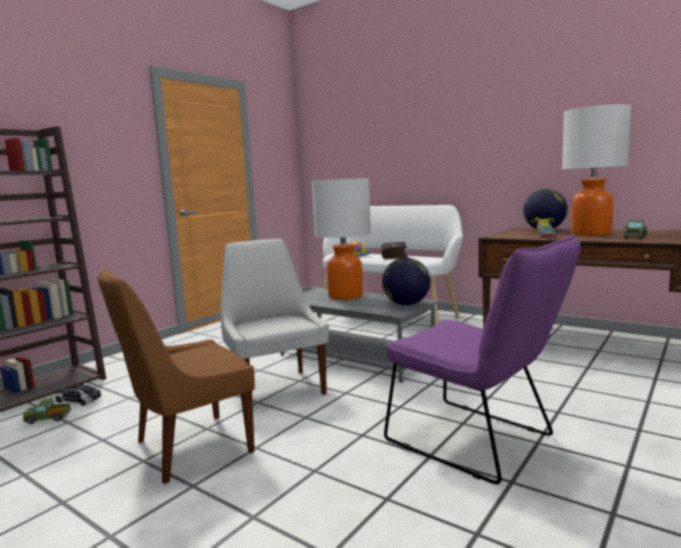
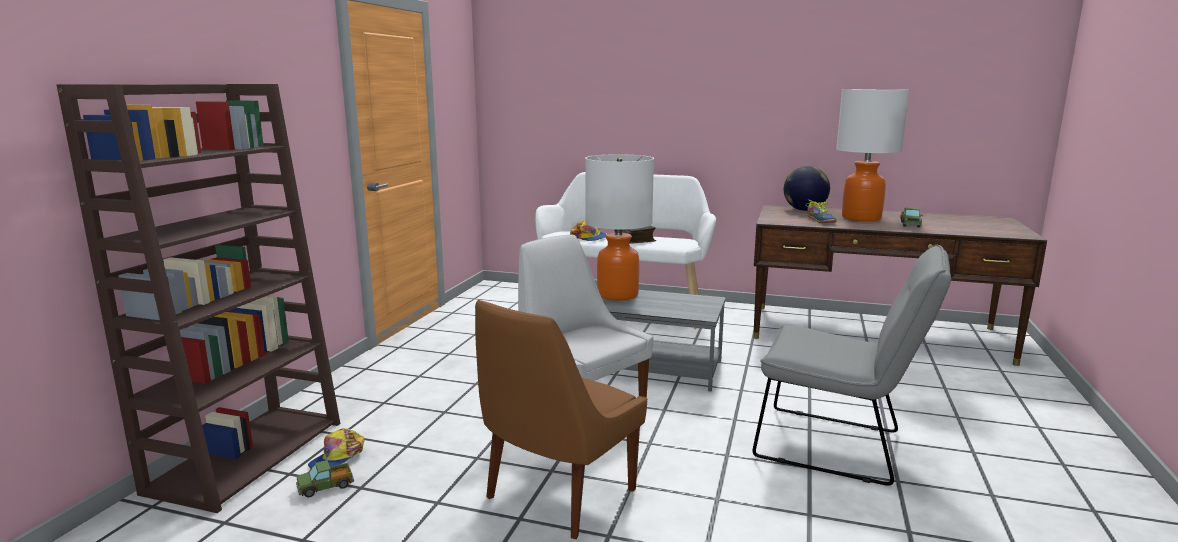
camera: 20 degrees left, 5 degrees up
(78, 400) = (338, 457): toy car -> cap
(406, 304) = (700, 303): globe -> none
(478, 442) = (839, 447): purple chair -> grey chair

